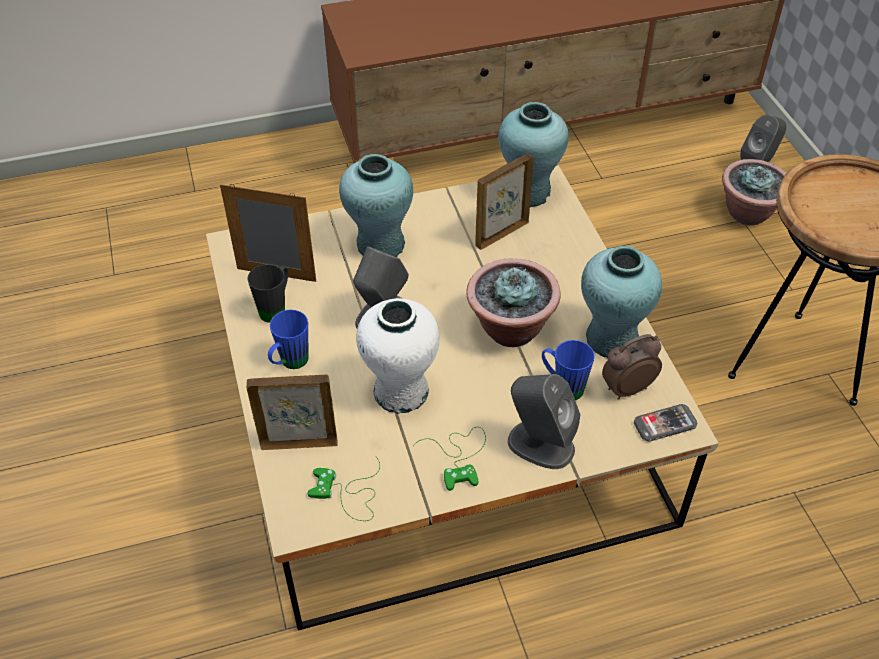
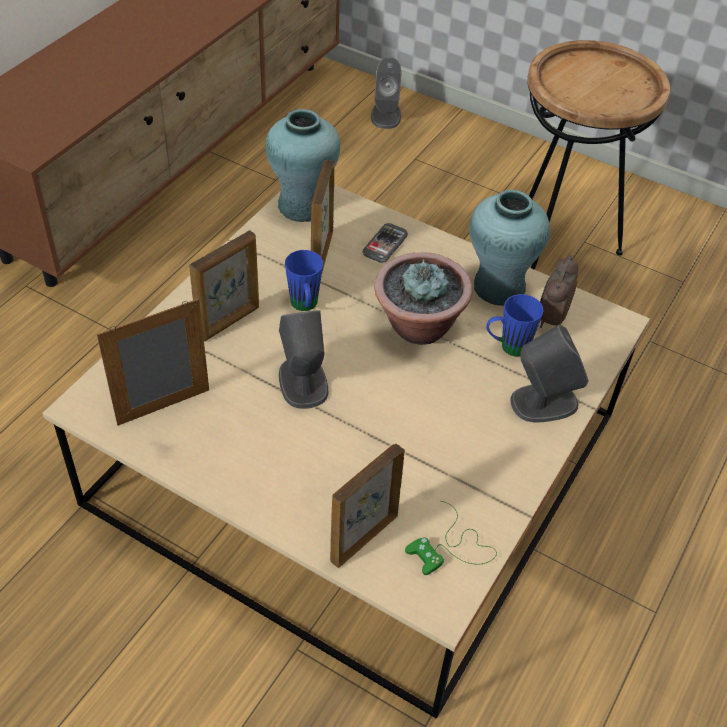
camera: 45 degrees left, 0 degrees up
(276, 308) = (200, 437): black mug -> none
(290, 364) = (273, 477): blue mug -> blue mug (304, 307)
(380, 245) = (229, 322): turquoise vase -> picture frame
(400, 391) = (394, 435): white vase -> none
(459, 456) = (498, 454): green game controller -> none
(665, 424) = (604, 328): phone -> phone (385, 244)
(748, 213) = (413, 151): potted plant -> none

